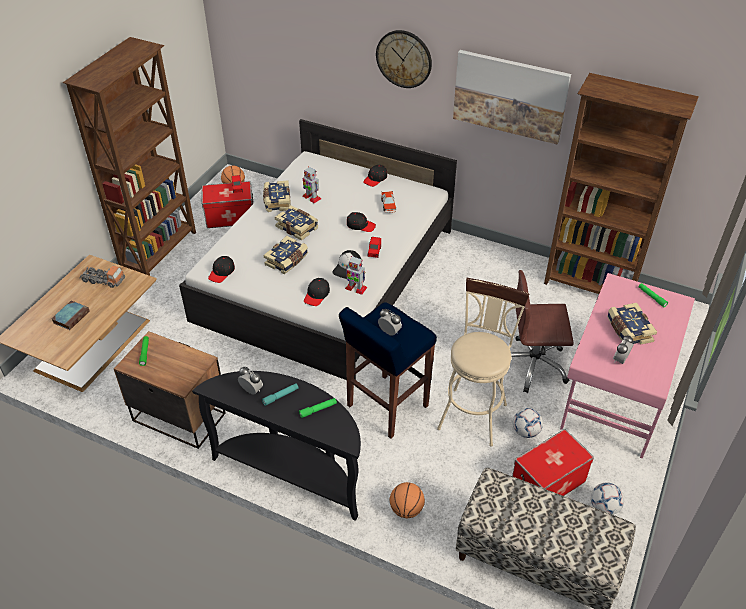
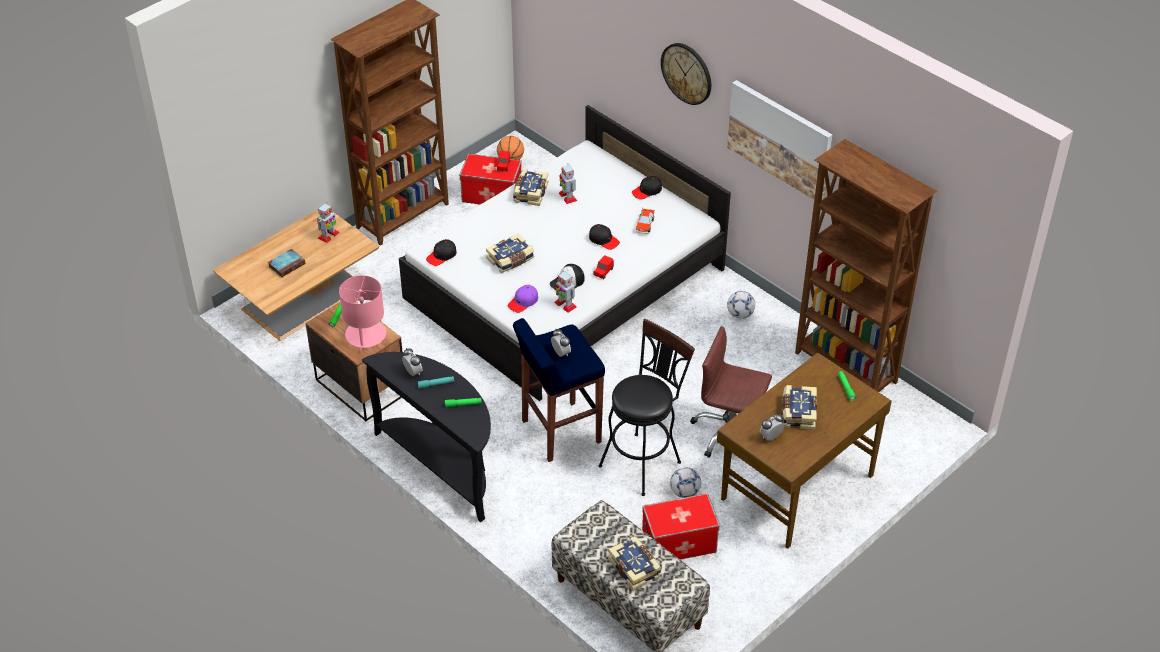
camera: 20 degrees right, 0 degrees up
(103, 280) = (328, 235): toy truck -> toy robot
(181, 364) = (365, 335): none -> pink table lamp
(297, 227) = (537, 226): book -> book (635, 568)
(317, 295) = (523, 302): black cap -> purple cap
(406, 509) = (531, 526): basketball -> none
(474, 411) = (644, 460): beige stool -> black stool
(604, 507) = (720, 579): football -> football (740, 314)
(614, 398) = (795, 487): pink desk -> brown desk

